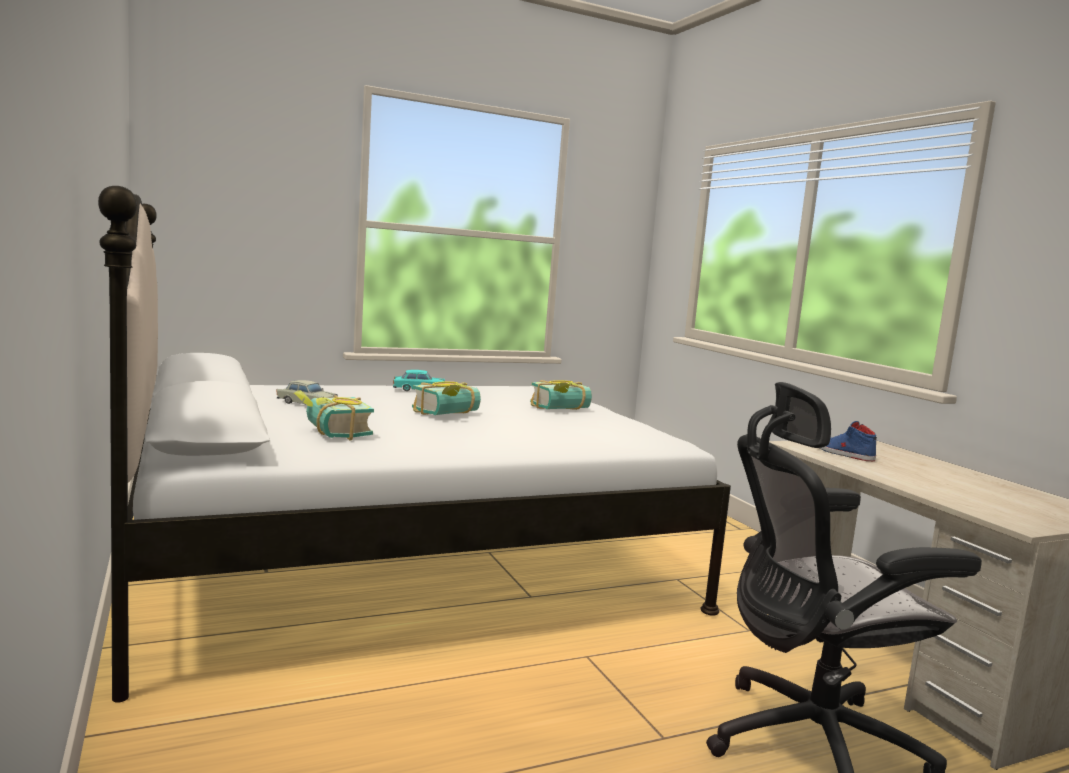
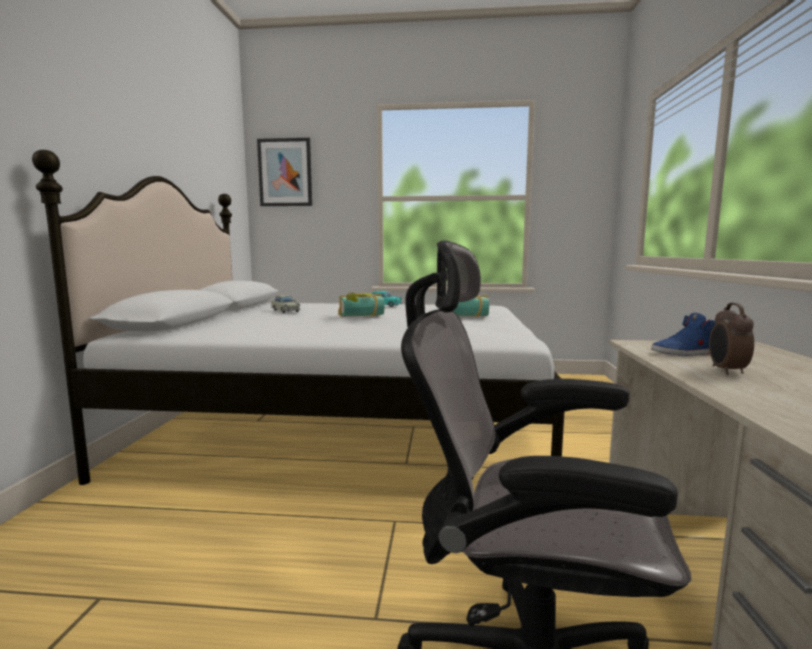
camera: 30 degrees right, 0 degrees up
(206, 165) = (285, 172): none -> picture
(331, 433) = (252, 324): book -> none
(843, 453) = (686, 353): blue shoe -> blue shoe turned 90 degrees counterclockwise
(891, 470) = (726, 371): none -> alarm clock

